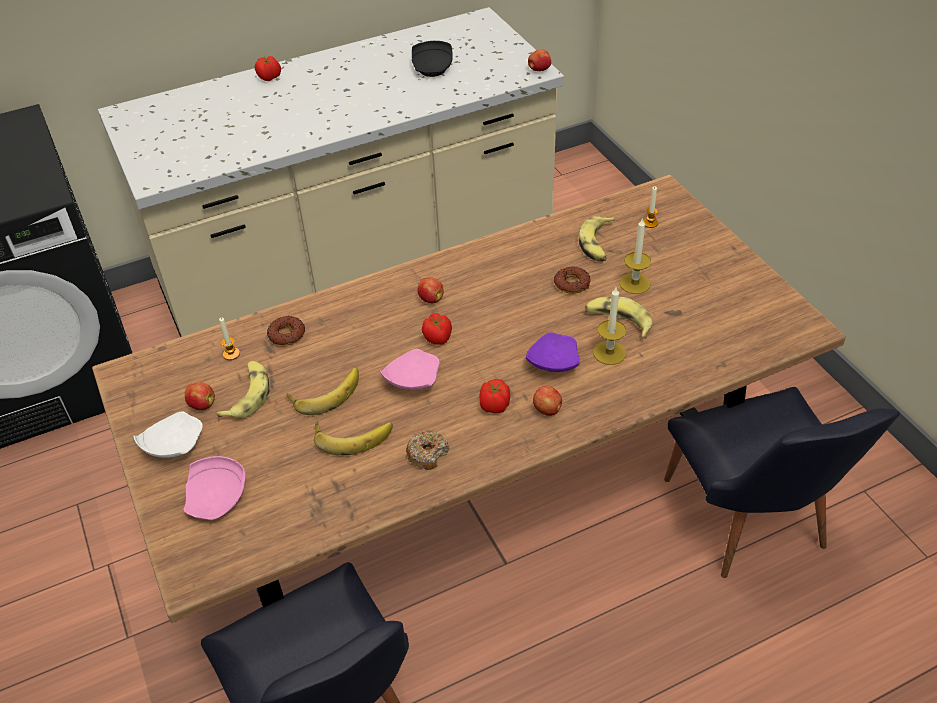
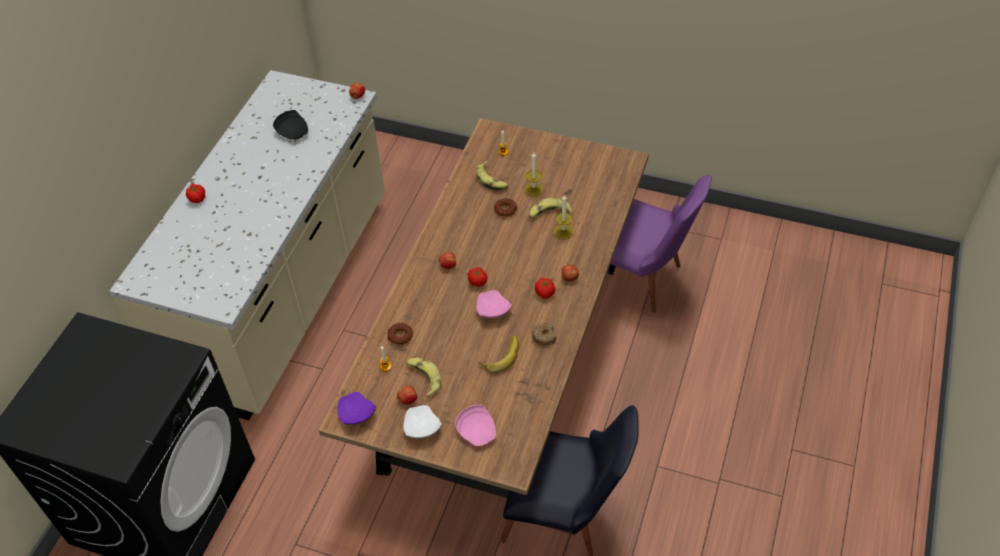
camera: 45 degrees left, 5 degrees up
(325, 392) = (460, 347): banana -> none
(552, 363) = (545, 255): purple plate -> purple plate (356, 414)
(750, 525) = (641, 280): black chair -> purple chair

